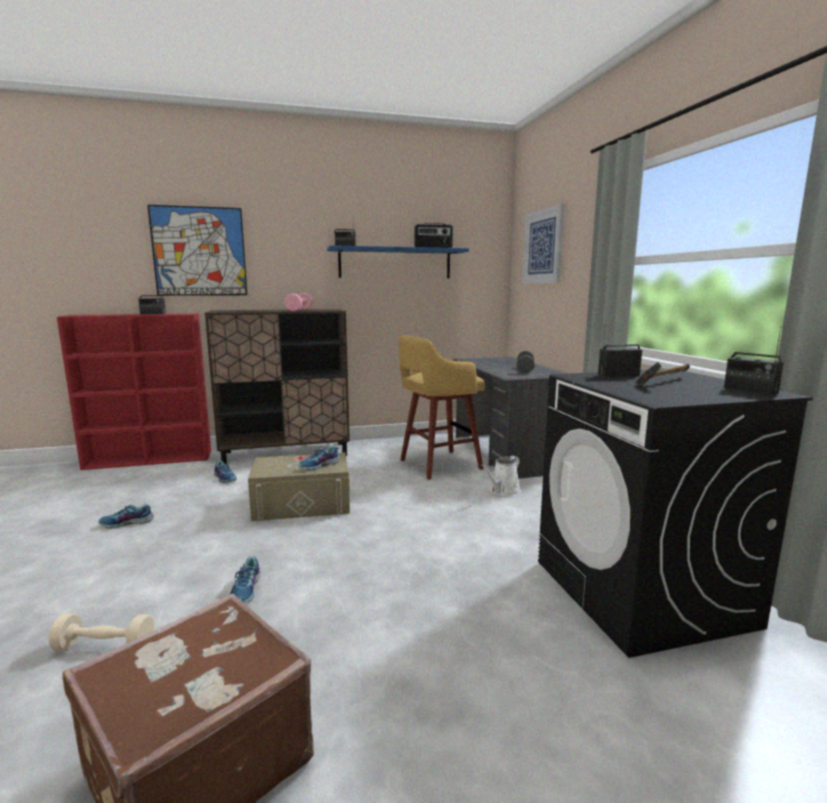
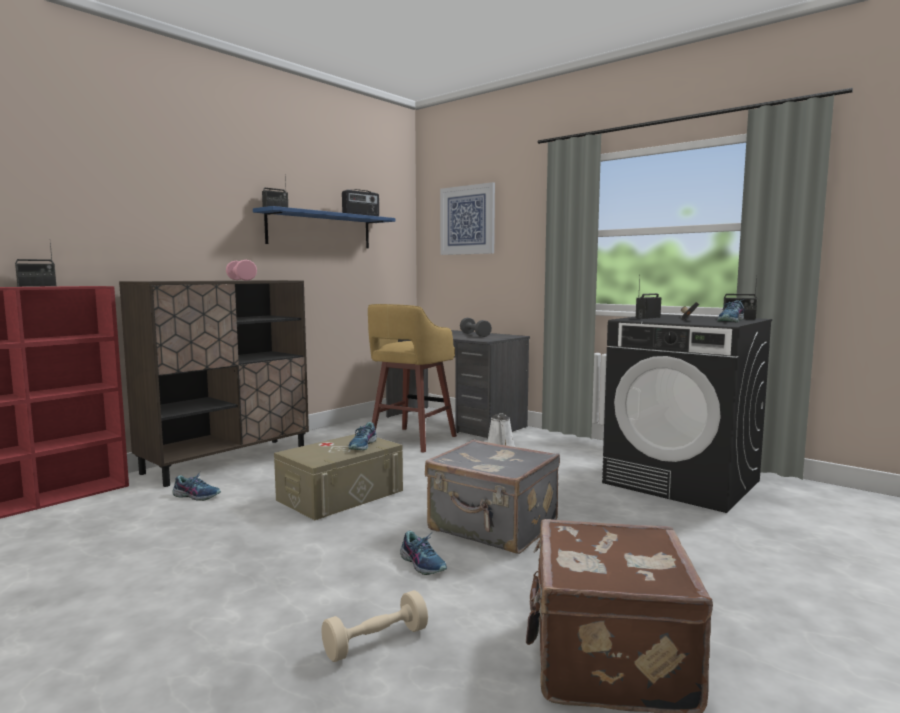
camera: 35 degrees left, 5 degrees down
(127, 523) = (157, 561): shoe -> shoe (731, 321)
(199, 251) = (99, 202): picture -> none
(352, 576) = (493, 528): none -> grey suitcase

